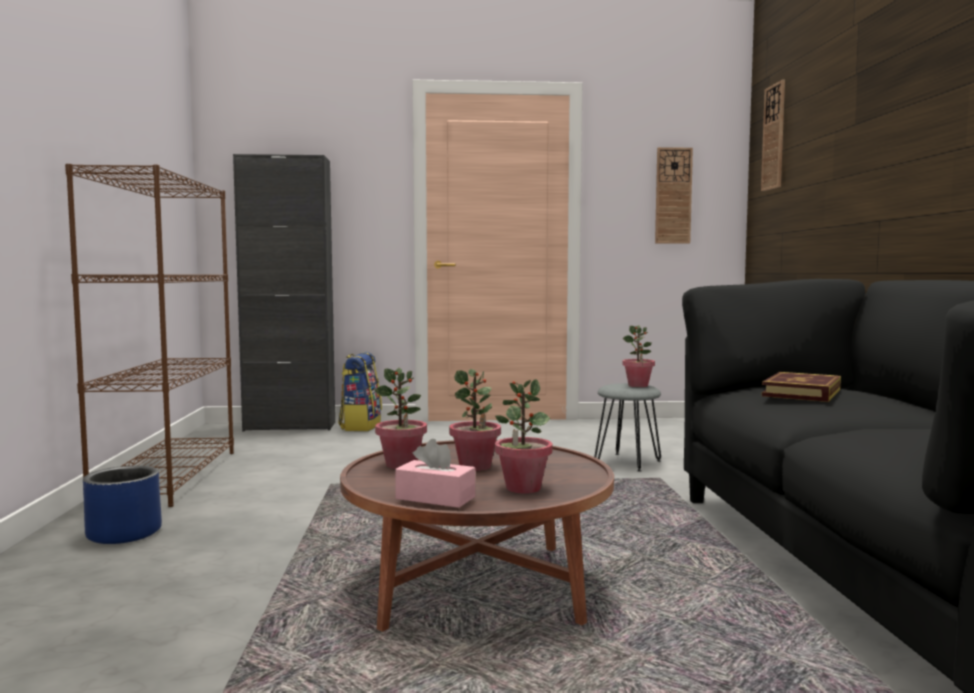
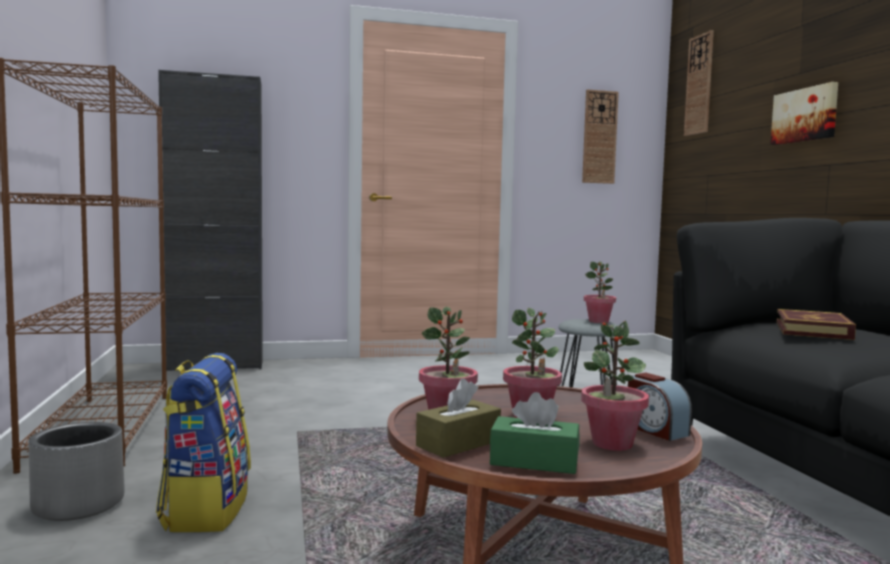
camera: 10 degrees left, 0 degrees up
(124, 533) = (78, 505): blue planter -> grey planter
(360, 426) = (292, 364): backpack -> backpack (205, 509)
(387, 483) = (458, 443): none -> brown tissue box
(435, 498) = (534, 461): pink tissue box -> green tissue box
(573, 478) = (655, 430): none -> alarm clock
(858, 169) = (805, 115): none -> picture

